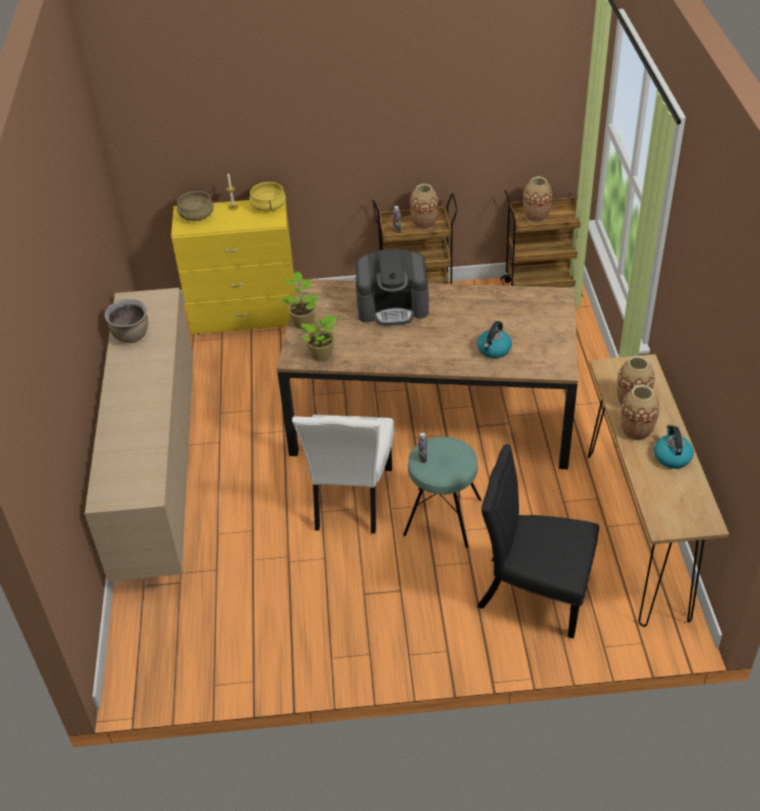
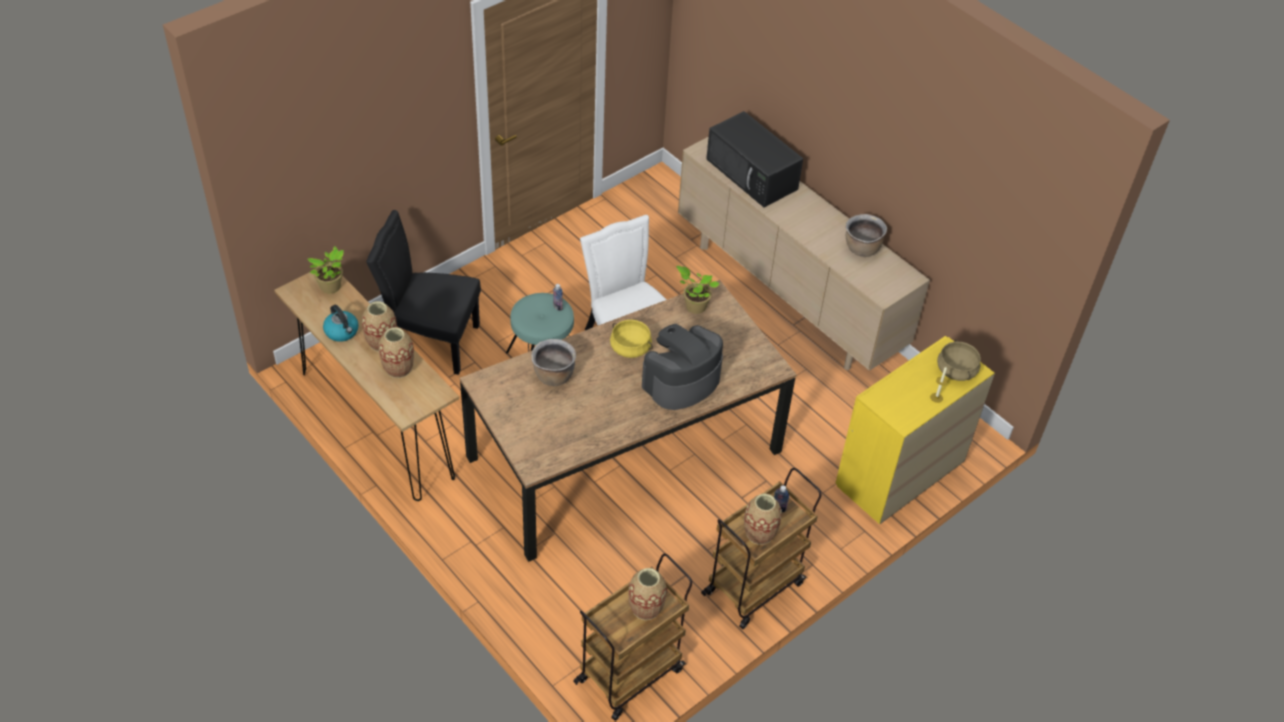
camera: 140 degrees right, 5 degrees up
(131, 444) = (753, 174): none -> black microwave
(268, 206) = (904, 414): yellow cooking pot -> yellow cooking pot (630, 347)
(303, 322) = (744, 330): potted plant -> potted plant (332, 287)
(494, 350) = (553, 376): kettle -> brown cooking pot
(535, 594) = (431, 341): black chair -> black chair turned 150 degrees counterclockwise

